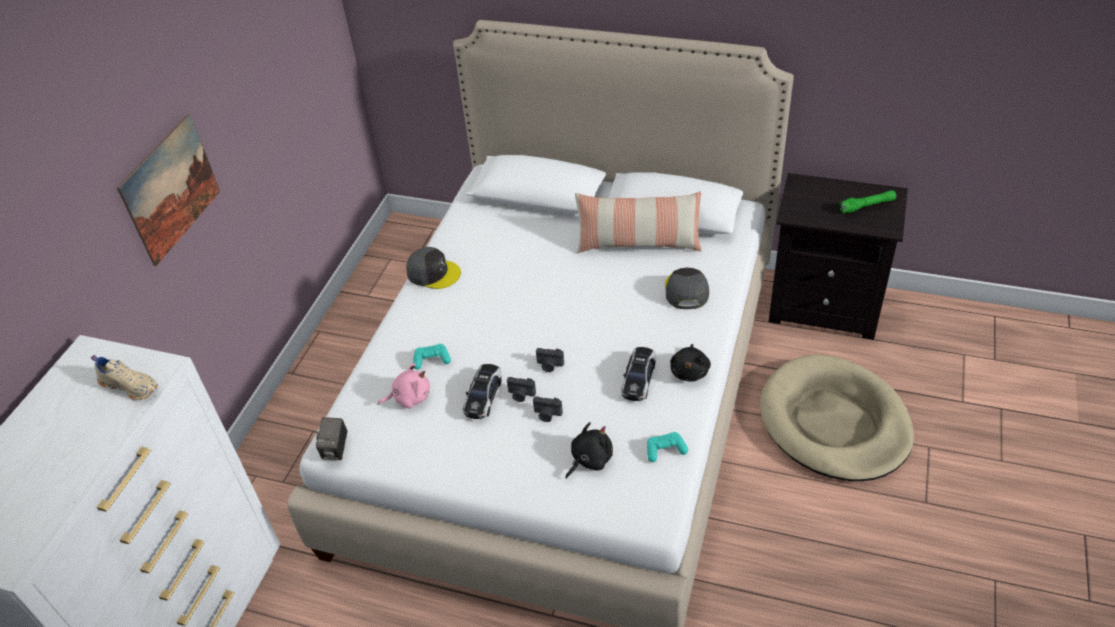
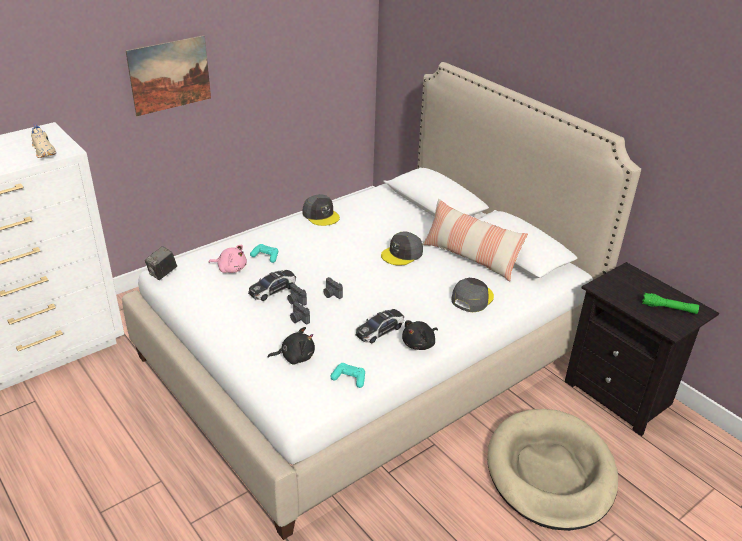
camera: 30 degrees right, 10 degrees down
(569, 275) = (402, 254): none -> grey cap

